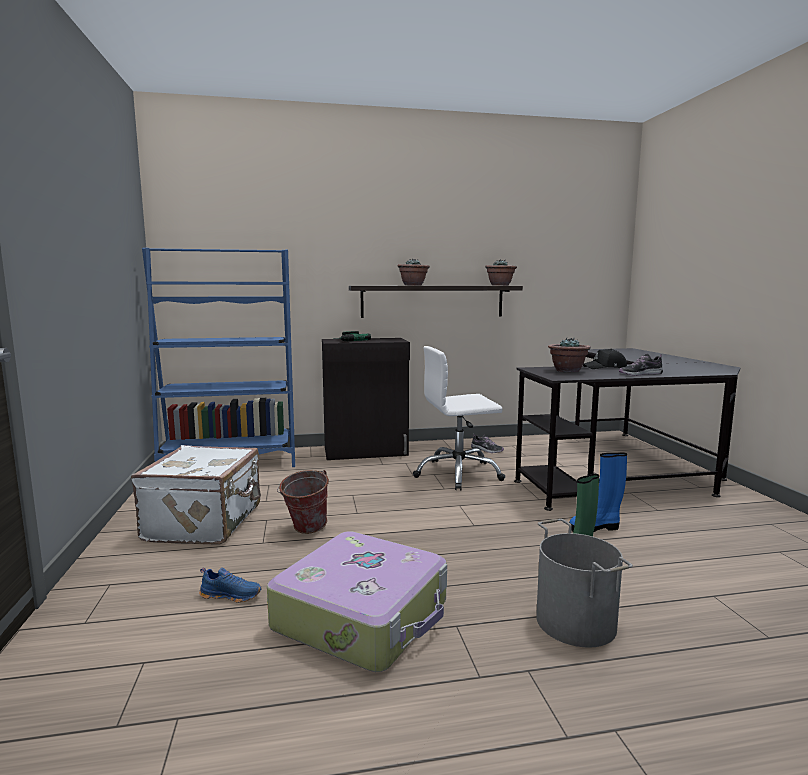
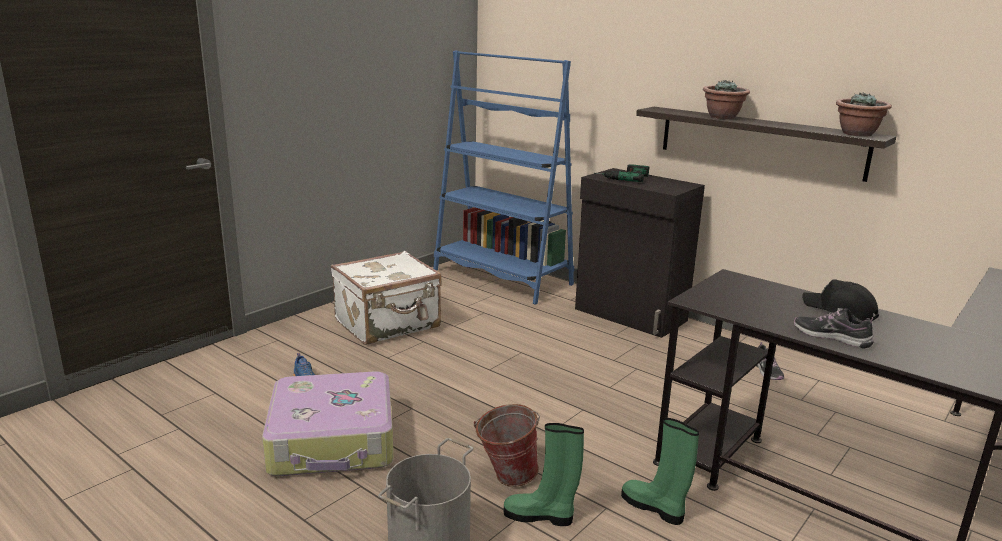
camera: 50 degrees right, 10 degrees up
(305, 530) = (428, 363): bucket -> bucket (505, 477)
(458, 474) = (661, 380): white office chair -> none
(567, 371) = (757, 295): potted plant -> none
(595, 528) = (654, 508): blue boot -> green boot

